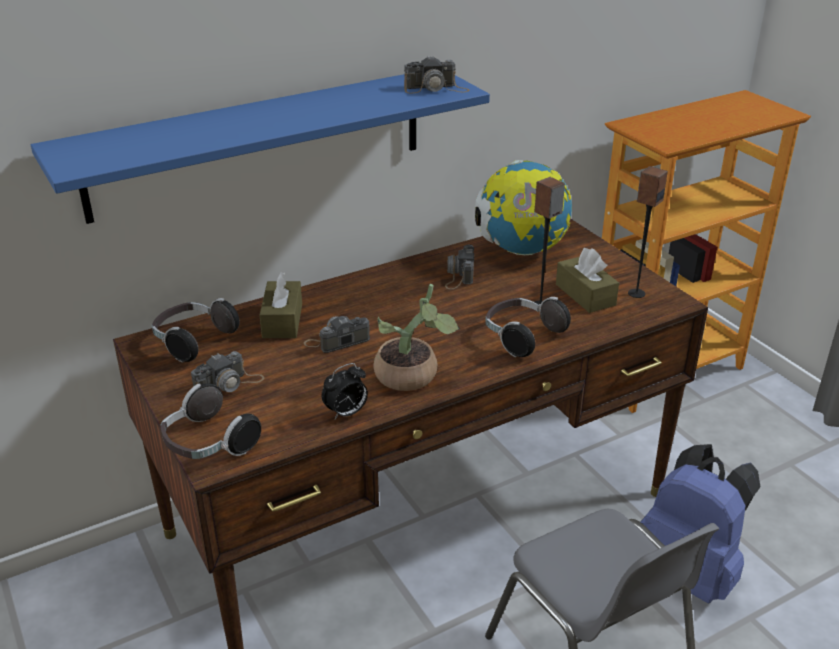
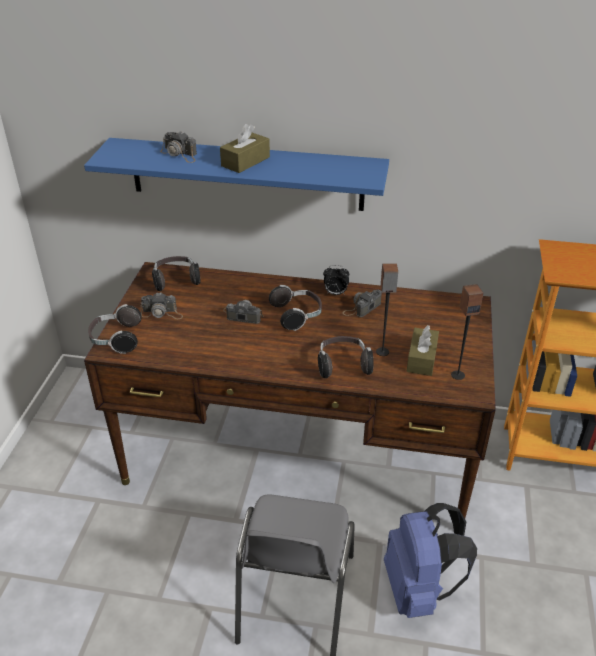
camera: 40 degrees right, 5 degrees up
(282, 320) = (230, 290): brown tissue box -> brown tissue box (245, 161)
(346, 413) = (193, 358): alarm clock -> alarm clock (335, 293)
(402, 312) = (297, 315): none -> headphones
(412, 378) = (250, 357): potted plant -> none
(436, 88) = (356, 174): camera -> camera (180, 154)
(521, 250) = (423, 310): globe -> none

